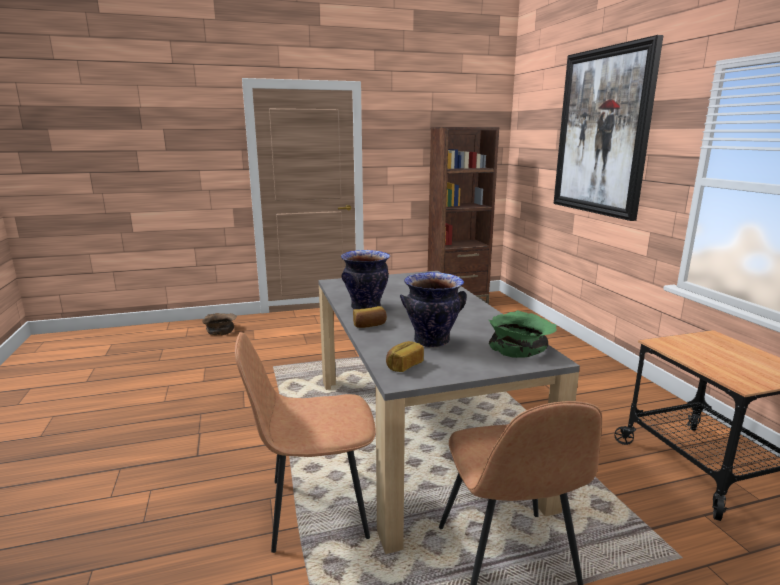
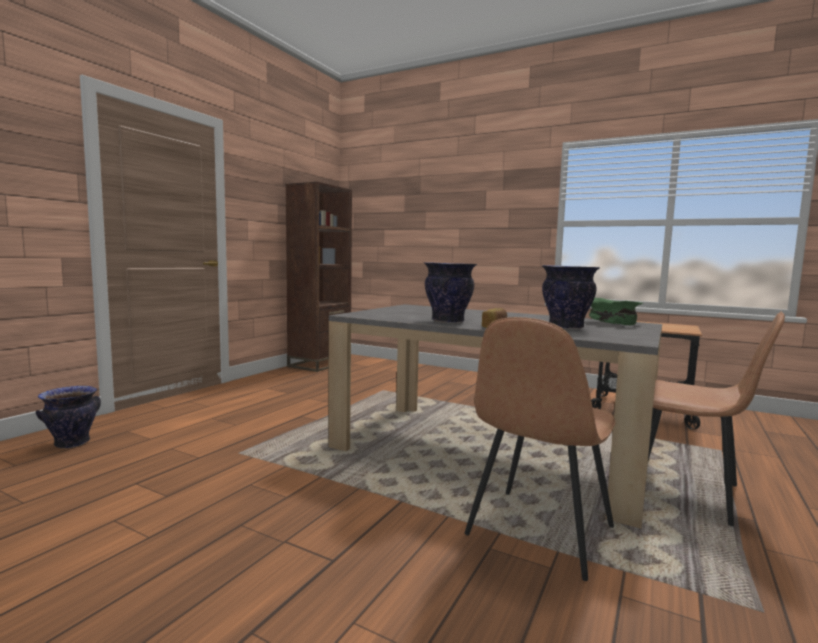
camera: 45 degrees left, 10 degrees down
(221, 330) = (72, 443): brown bowl -> vase
(404, 365) = (605, 337): bread -> none
(602, 132) = (460, 194): picture -> none

